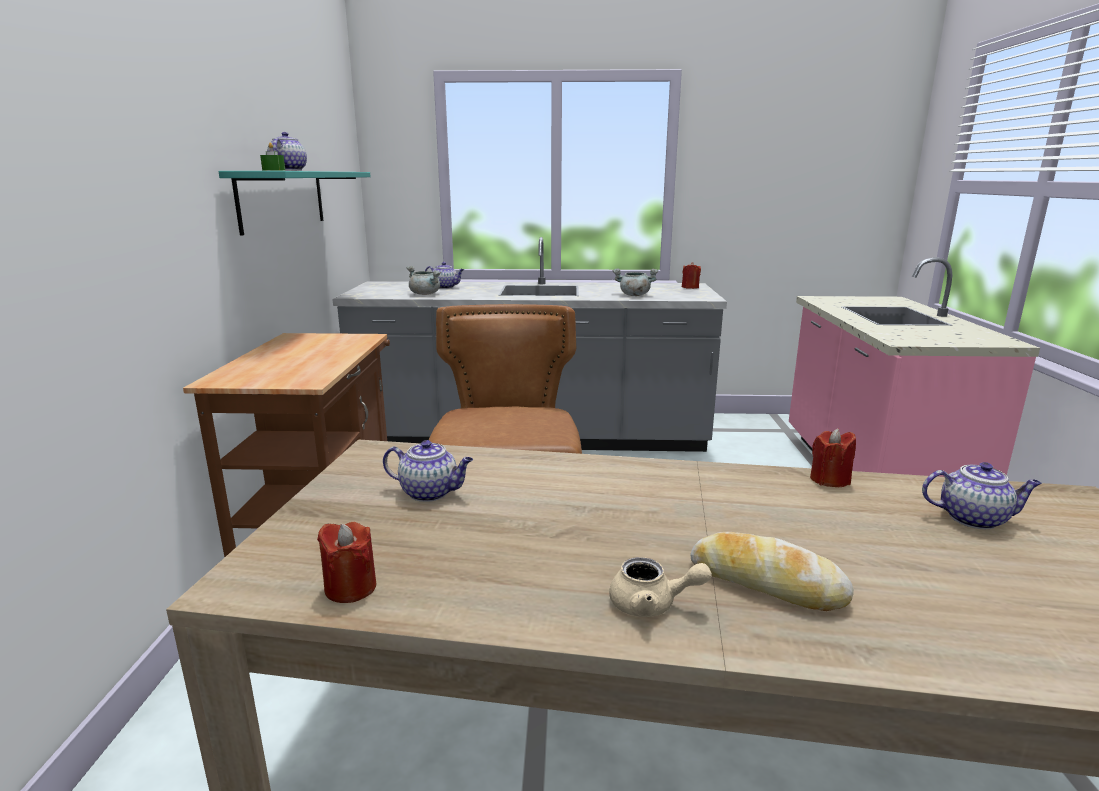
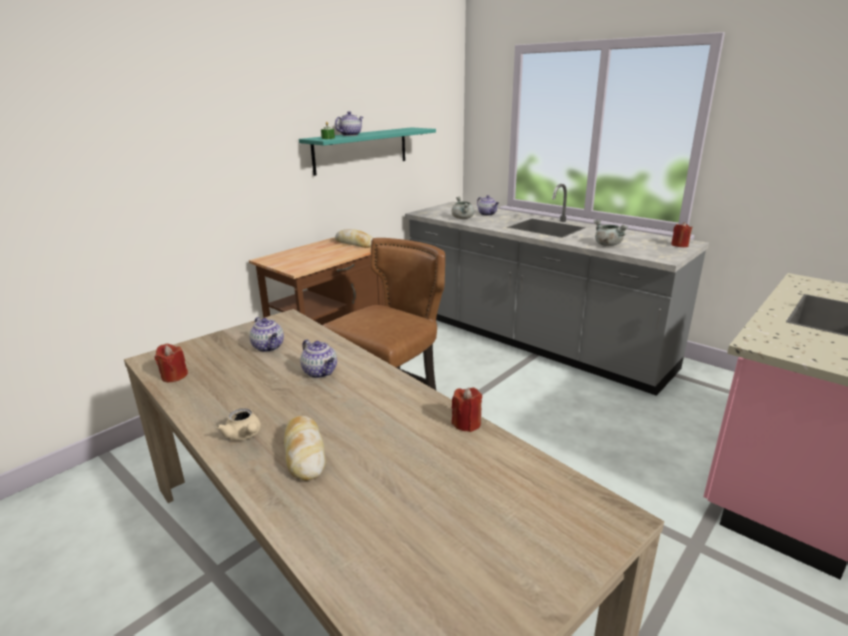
camera: 40 degrees right, 5 degrees up
(328, 339) = (355, 243): none -> bread
(974, 518) = (497, 487): teapot -> teapot (321, 372)

